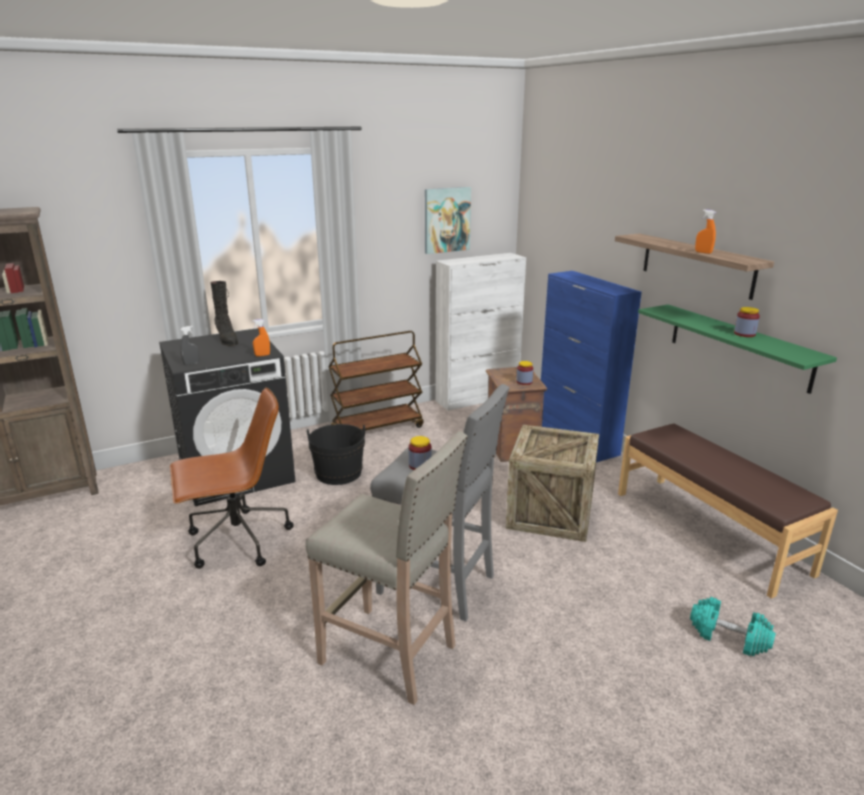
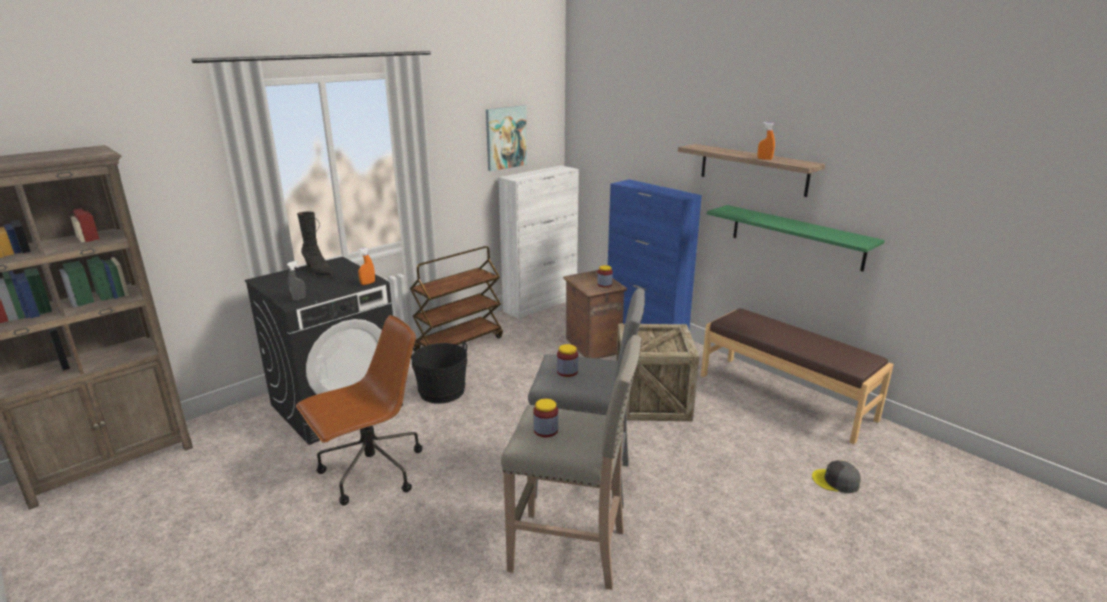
camera: 15 degrees left, 0 degrees up
(728, 637) = (836, 481): turquoise dumbbell -> grey cap
(744, 334) = (805, 226): jar -> jar (545, 430)

